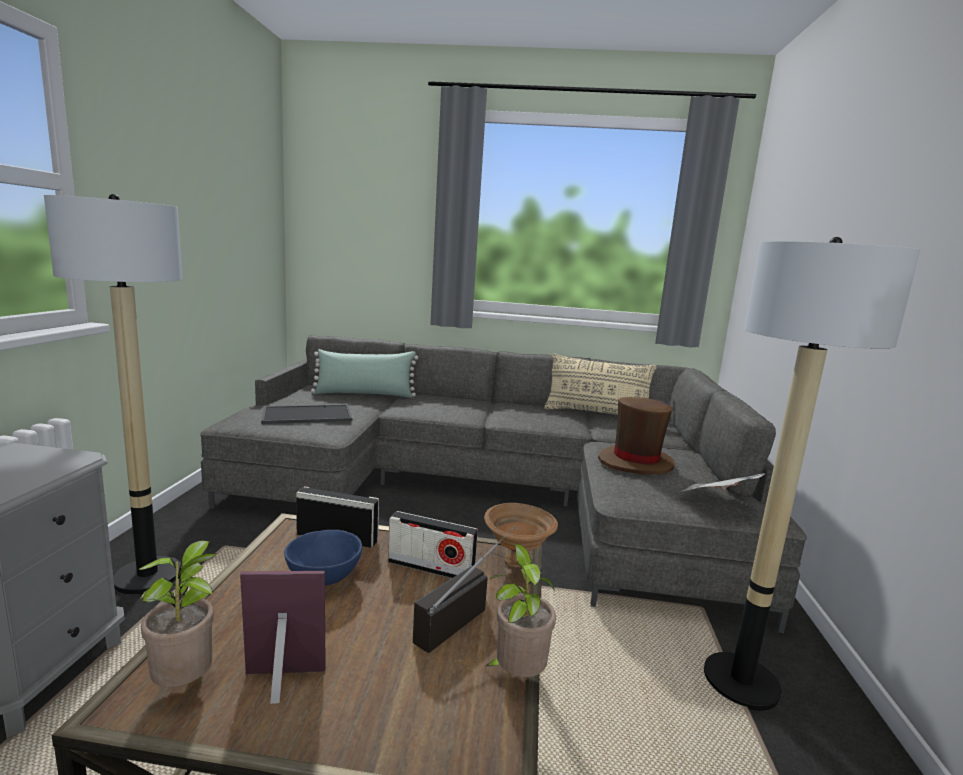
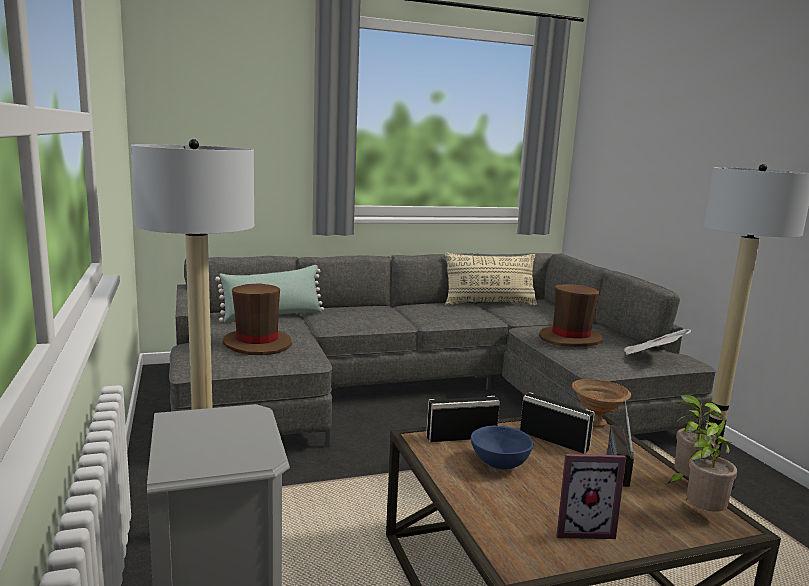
camera: 25 degrees left, 0 degrees up
(187, 684) = (527, 545): potted plant -> potted plant (702, 513)
(281, 686) = (581, 528): picture frame -> picture frame turned 150 degrees counterclockwise
(308, 414) = (257, 344): tray -> brown hat
(431, 568) = (553, 440): radio -> radio turned 135 degrees counterclockwise

